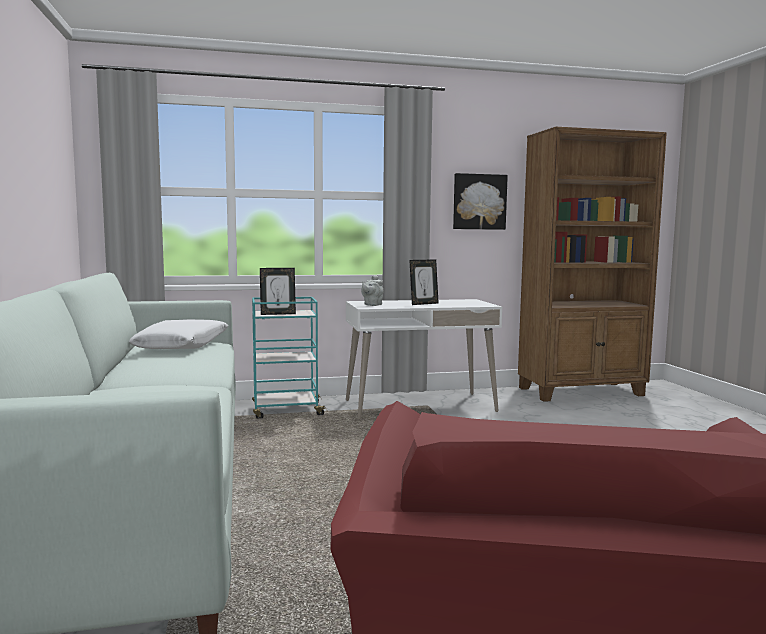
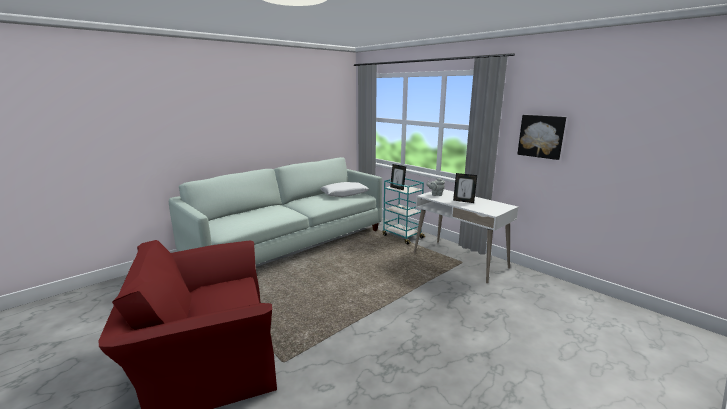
camera: 60 degrees right, 10 degrees up
(582, 392) = (594, 304): brown bookcase -> none

